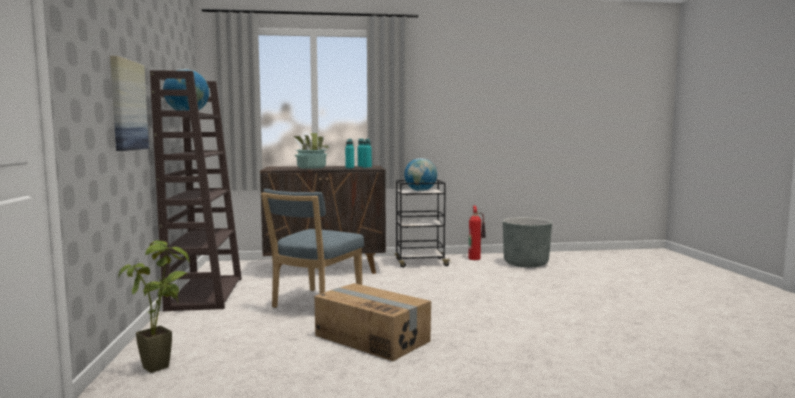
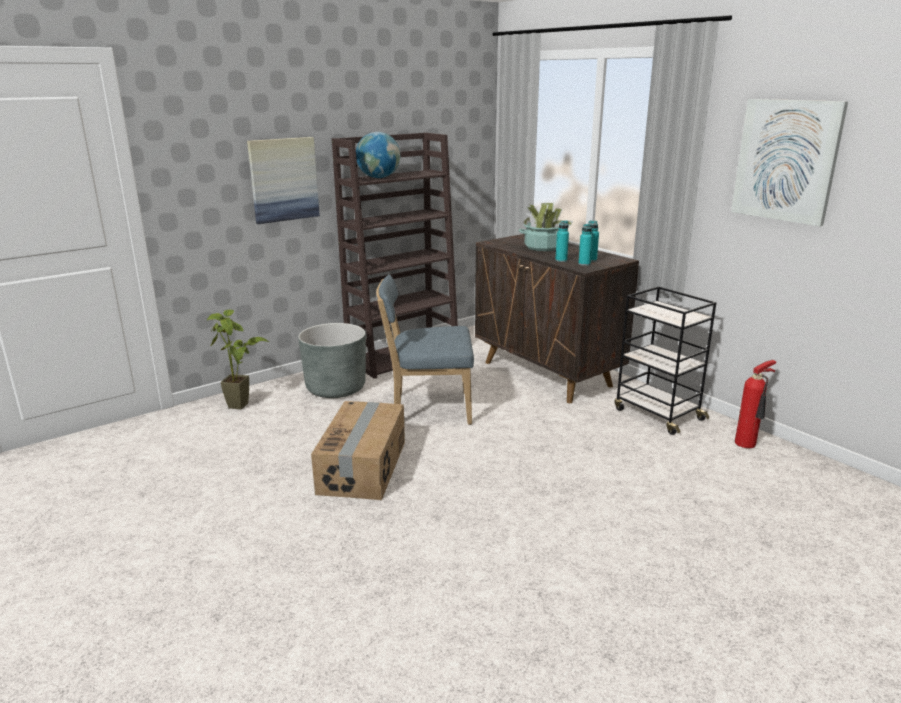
camera: 60 degrees right, 15 degrees up
(420, 191) = (669, 313): globe -> none
(454, 95) = (786, 160): none -> picture
(525, 263) = (795, 490): grey planter -> grey planter (336, 388)

